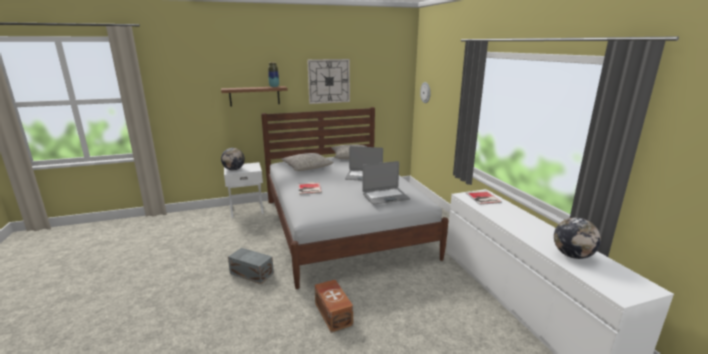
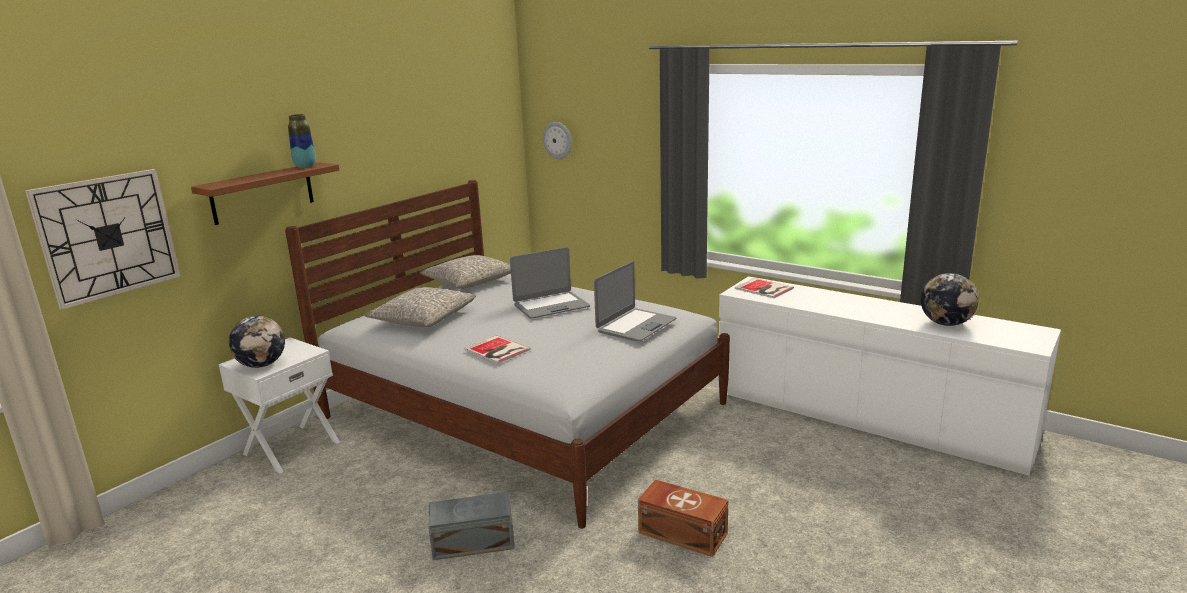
camera: 35 degrees left, 0 degrees up
(329, 81) = (394, 140): wall clock -> wall clock (107, 236)

